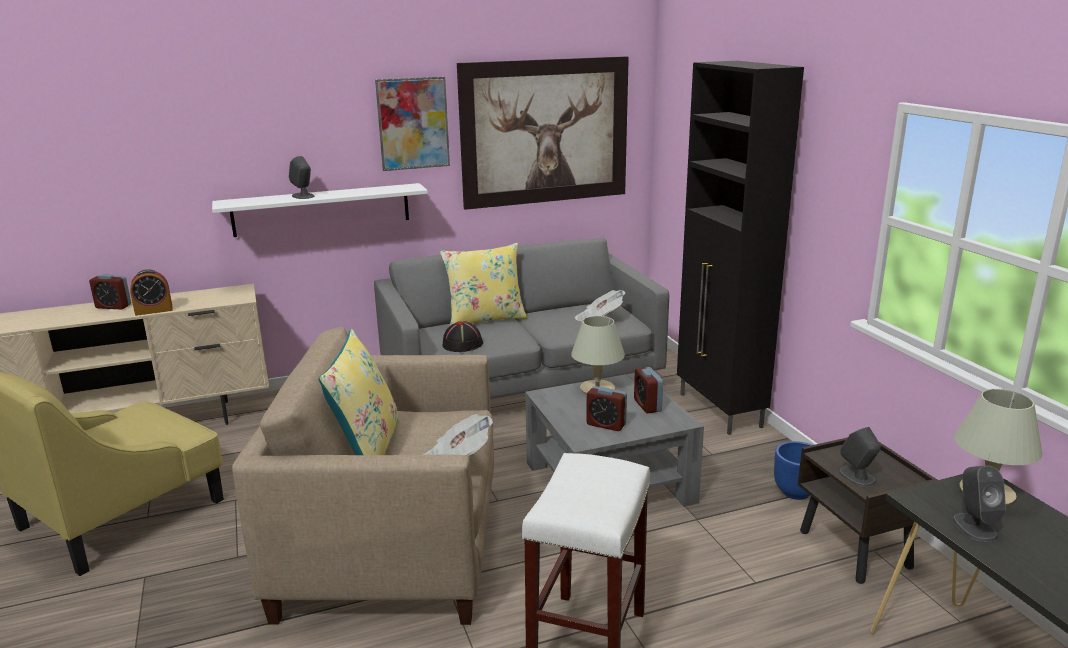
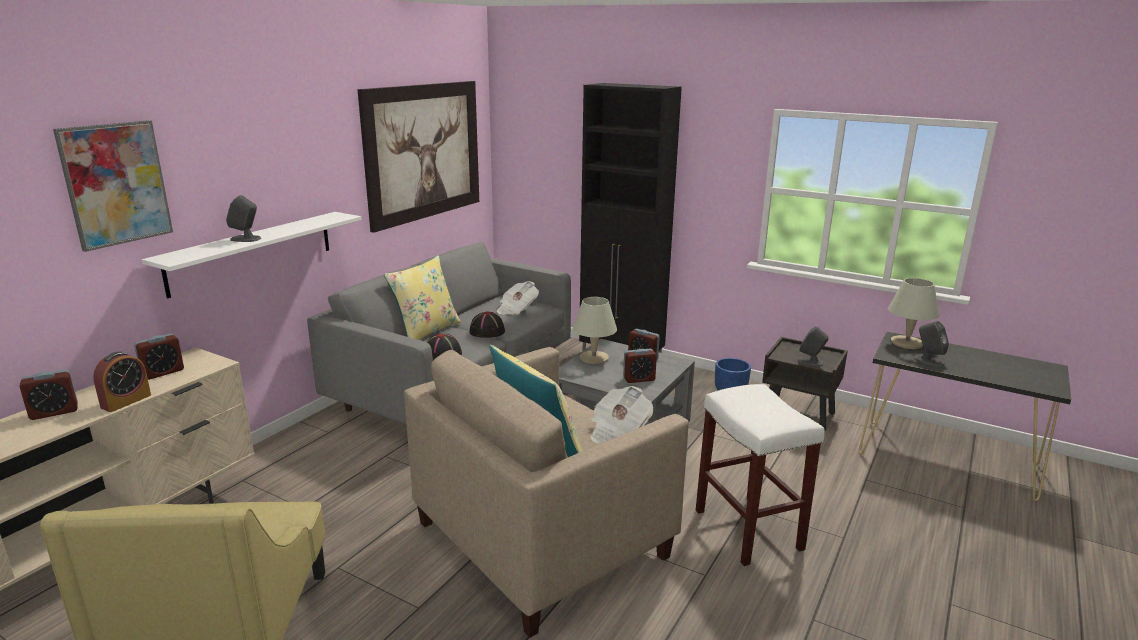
camera: 40 degrees left, 0 degrees up
(204, 296) = (162, 372): none -> alarm clock
(413, 123) = (326, 151): picture -> picture (116, 184)
(535, 333) = (486, 331): none -> black hat

